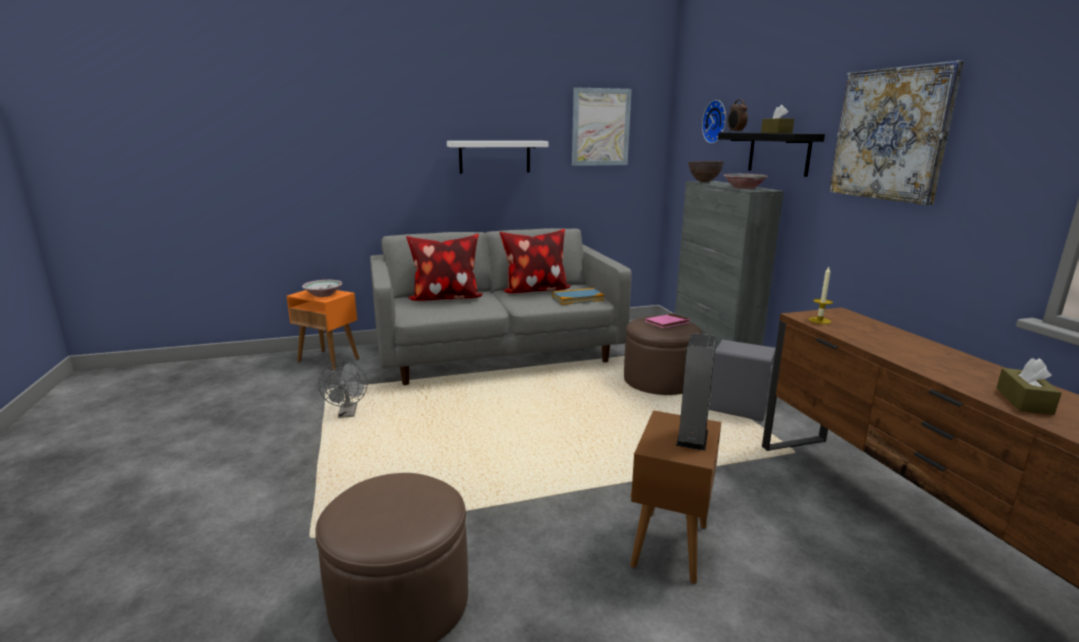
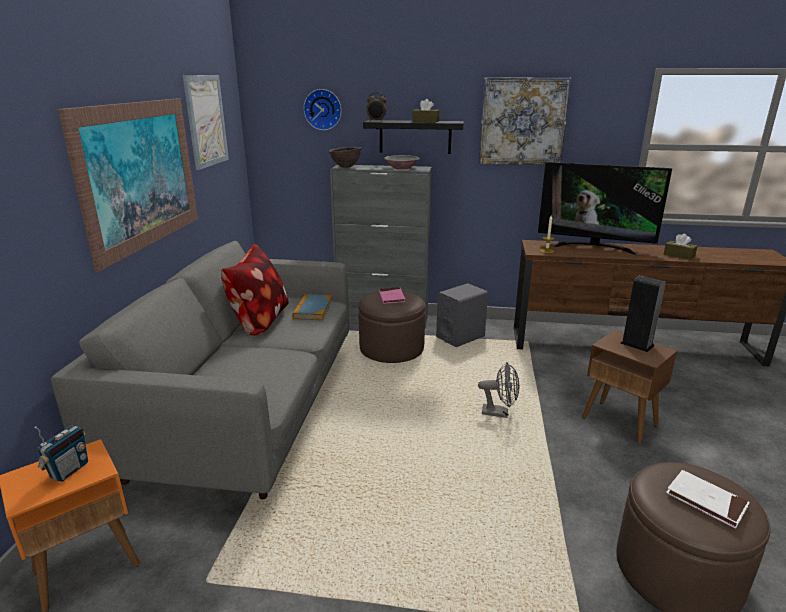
camera: 65 degrees left, 5 degrees up
(324, 294) = (69, 470): bowl -> radio
(347, 414) = (307, 566): grey fan -> grey fan (499, 413)
(384, 509) = (706, 501): none -> white book
(445, 298) = (218, 375): pillow -> none
(494, 156) = (140, 175): white shelf -> picture
(908, 342) = (594, 247): none -> television

